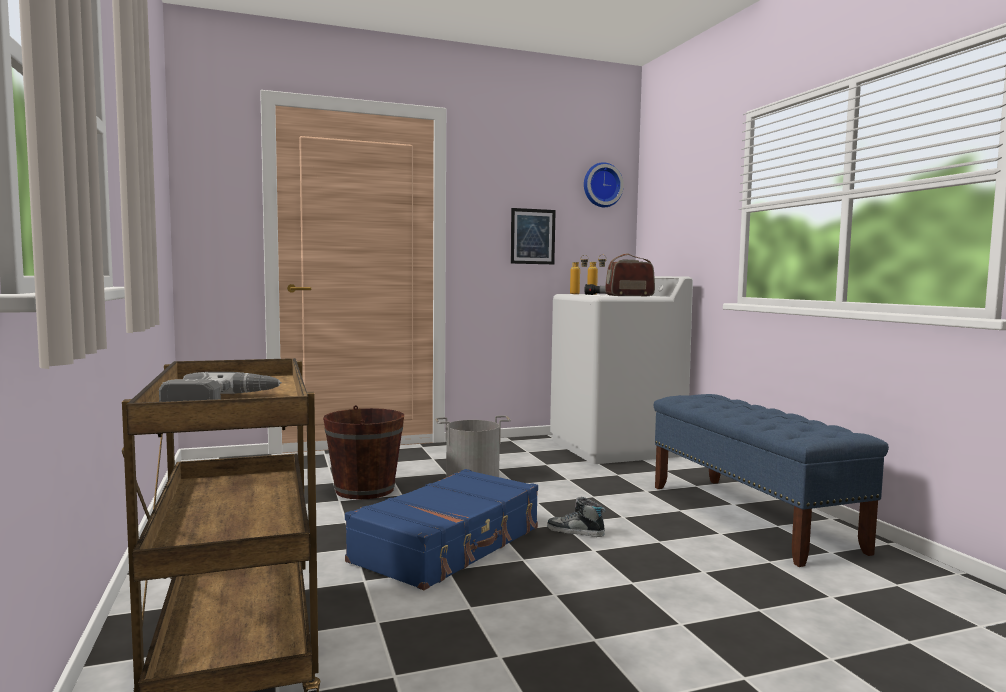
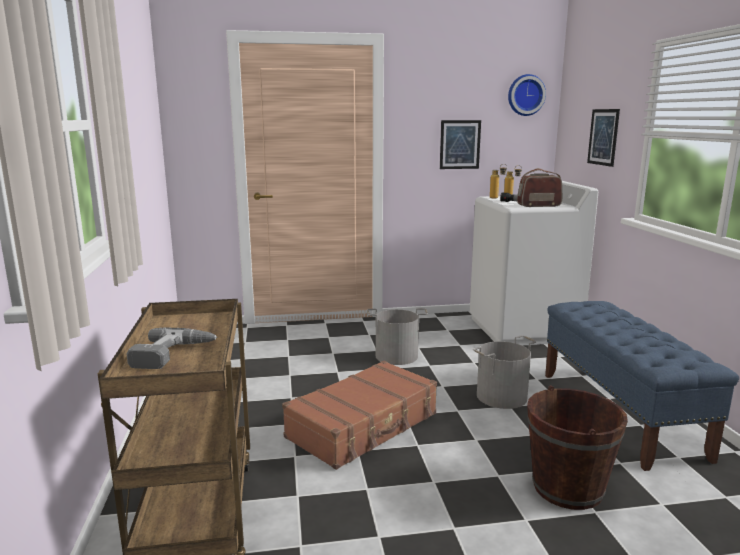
camera: 10 degrees right, 10 degrees up
(365, 490) = (310, 365): brown bucket -> brown bucket (567, 488)
(449, 545) = (364, 426): blue suitcase -> brown suitcase
(575, 531) = (466, 419): shoe -> none
(612, 508) = (502, 397): none -> grey bucket
(692, 222) = (603, 137): none -> picture

